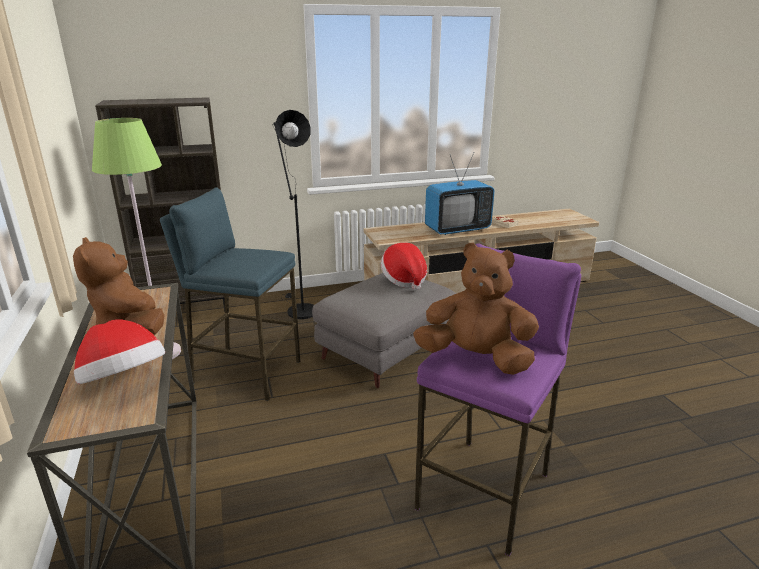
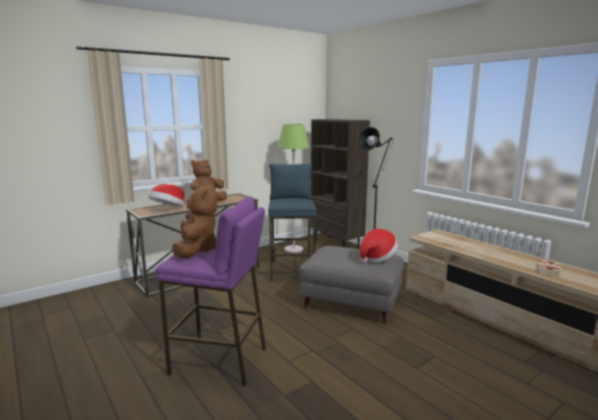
camera: 70 degrees right, 10 degrees down
(457, 229) = (491, 254): television -> none

